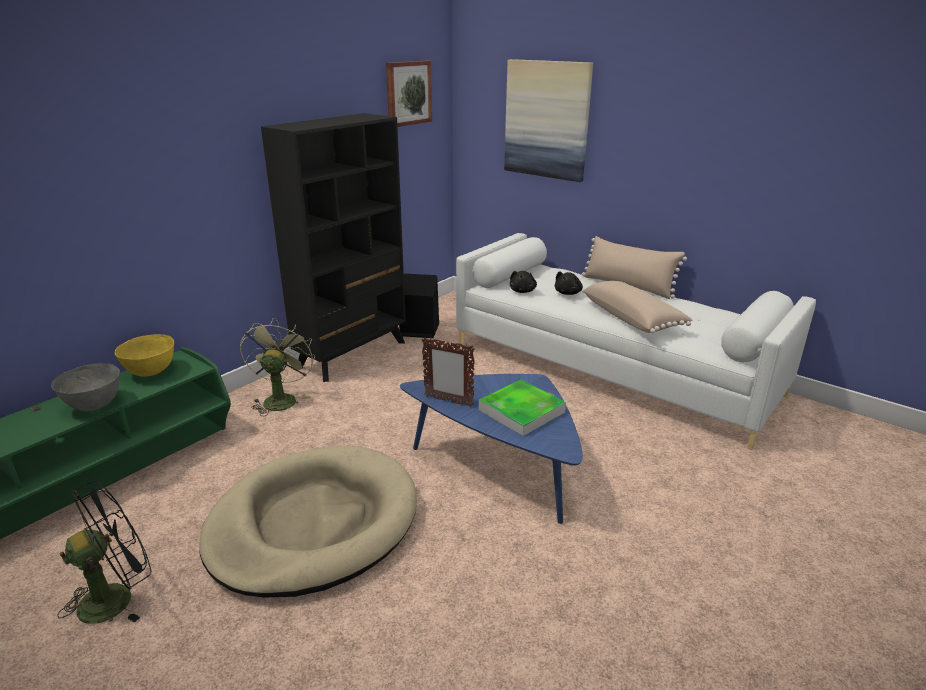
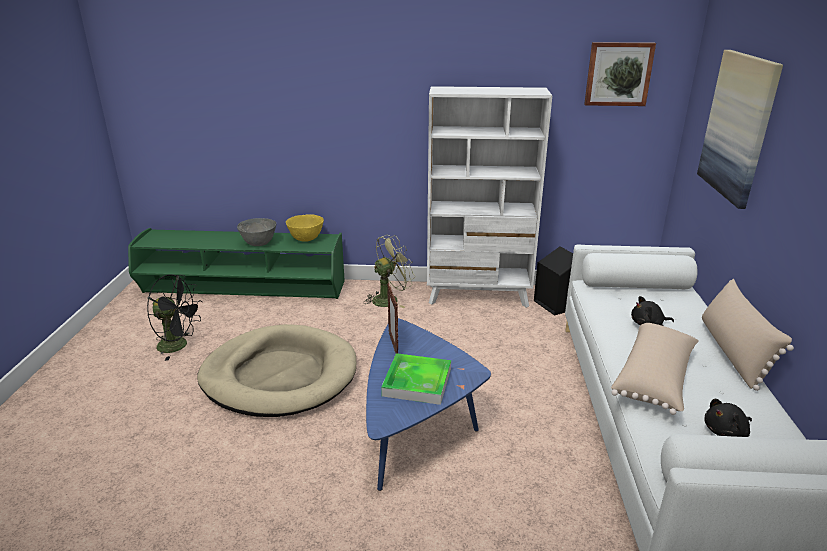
camera: 55 degrees right, 0 degrees up
(353, 354) = (478, 296): black bookcase -> white bookcase
(522, 291) = (610, 302): black plush toy -> black plush toy (726, 432)

